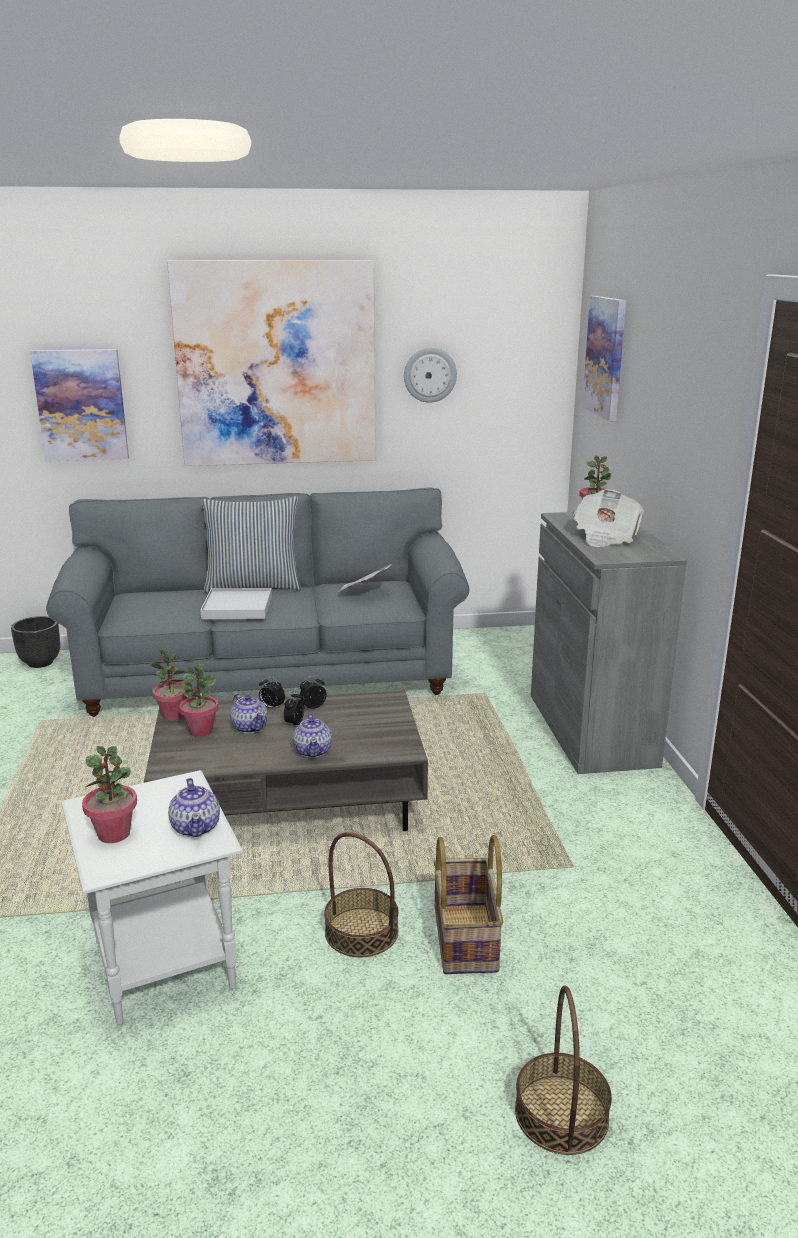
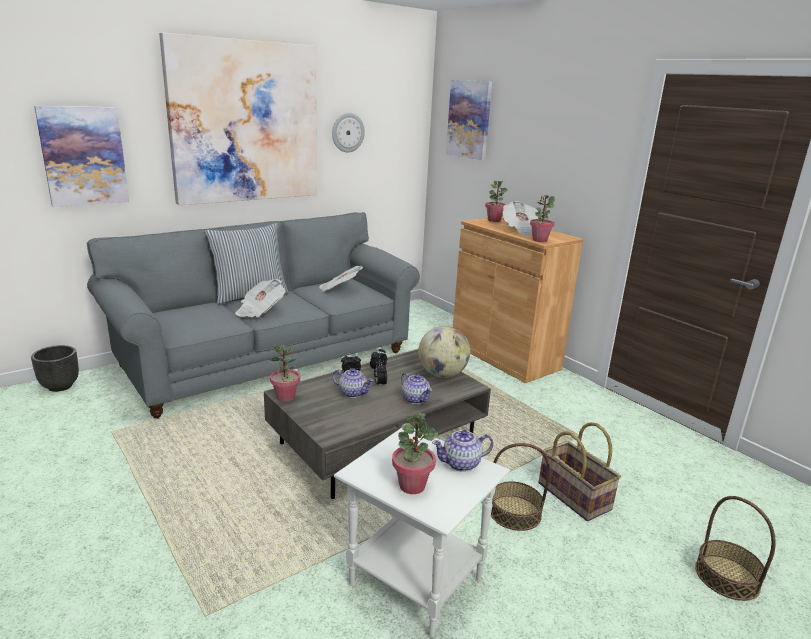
camera: 30 degrees left, 0 degrees up
(196, 827) = (461, 464): teapot -> teapot turned 120 degrees clockwise
(201, 731) = (320, 403): potted plant -> potted plant (539, 240)
(237, 607) = (260, 311): white tray -> newspaper
(386, 729) = (442, 374): none -> globe
(591, 729) = (504, 356): grey cabinet -> brown cabinet

